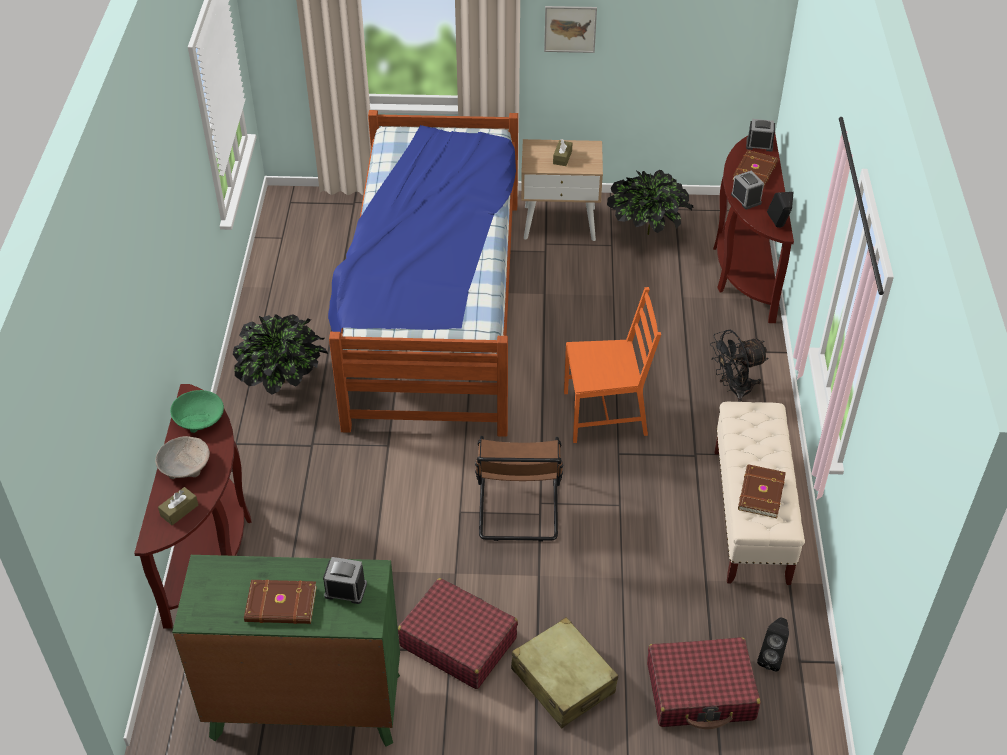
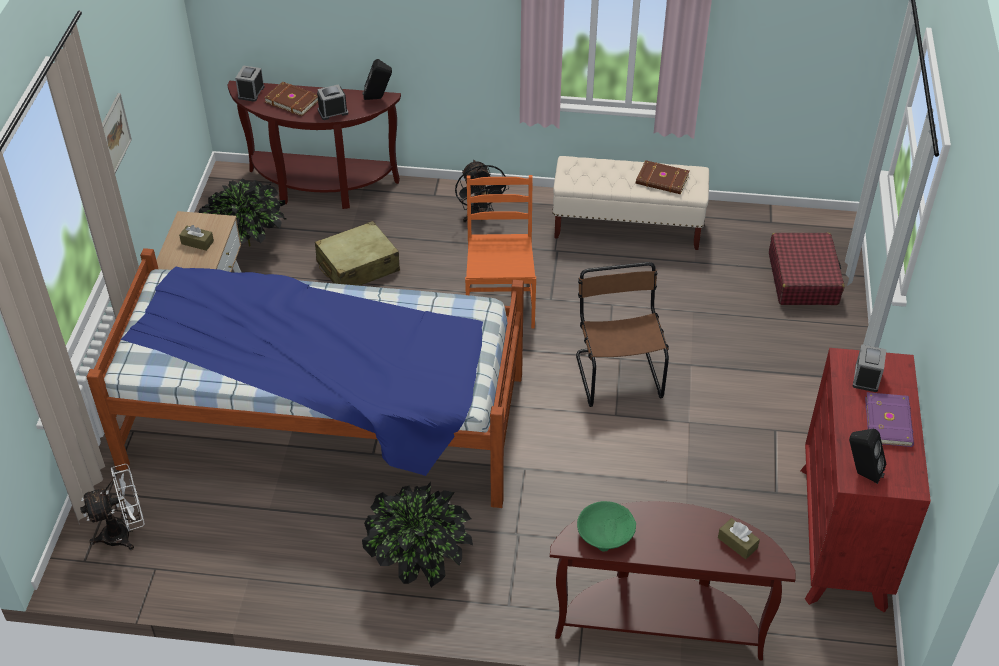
camera: 85 degrees left, 0 degrees up
(184, 465) = (675, 542): beige bowl -> none
(281, 605) = (889, 421): brown book -> purple book
(305, 706) = (842, 536): green dresser -> red dresser
(315, 217) = (124, 533): none -> white fan
(458, 641) = (765, 424): red suitcase -> none
(518, 512) = (617, 373): brown chair -> brown chair turned 105 degrees counterclockwise
(563, 681) = (800, 358): beige suitcase -> beige suitcase (357, 267)
(771, 657) = (768, 236): black speaker -> black speaker (861, 473)

